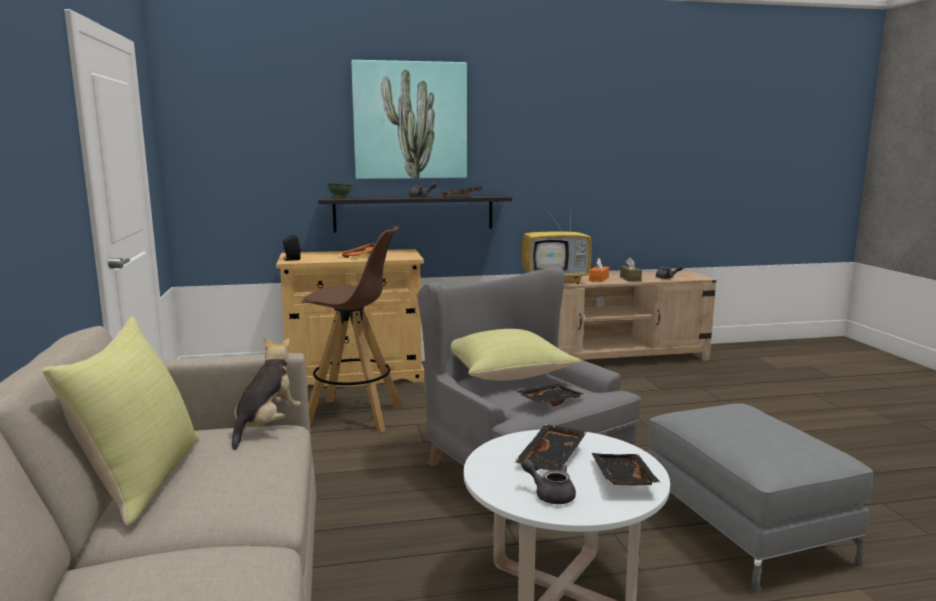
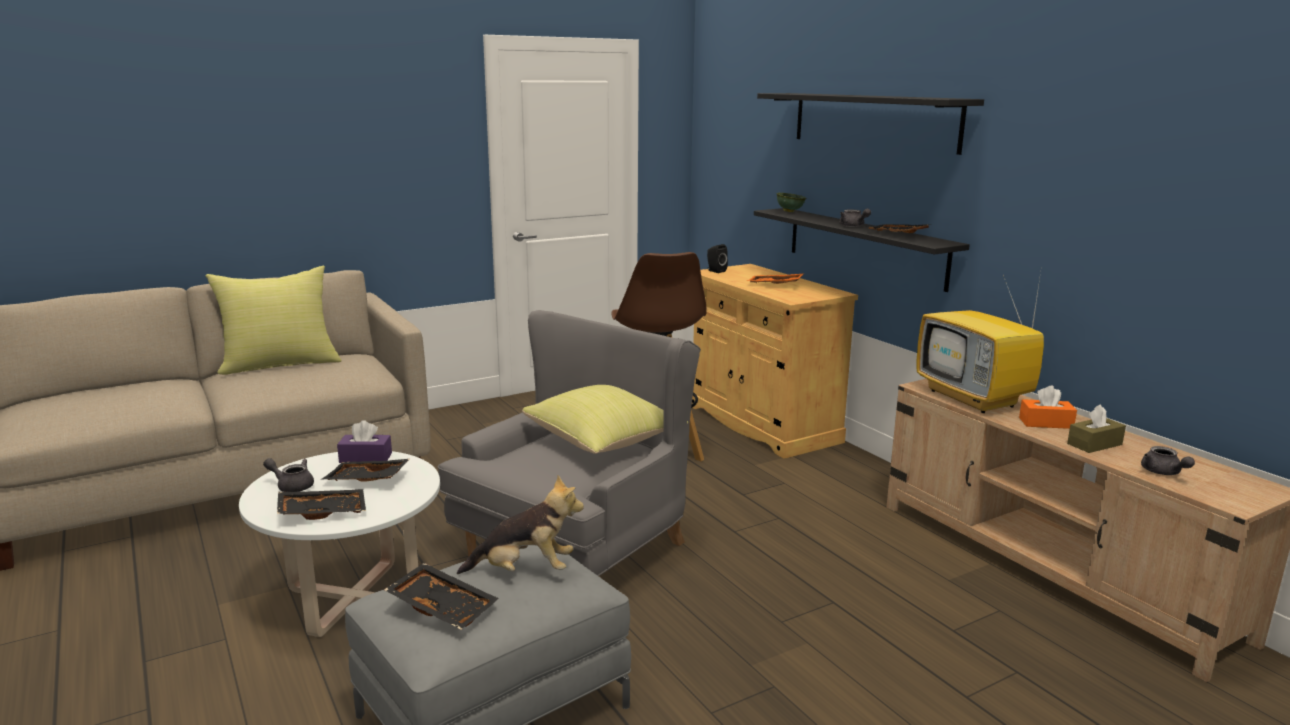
camera: 70 degrees right, 5 degrees up
(266, 426) = (367, 371): plush toy -> plush toy (525, 571)
(410, 121) = (873, 121): picture -> black shelf
(493, 457) = (365, 458): none -> purple tissue box
(549, 401) = (520, 467): black tray -> black tray (444, 606)
(550, 494) = (292, 486): grey teapot -> grey teapot turned 90 degrees counterclockwise

